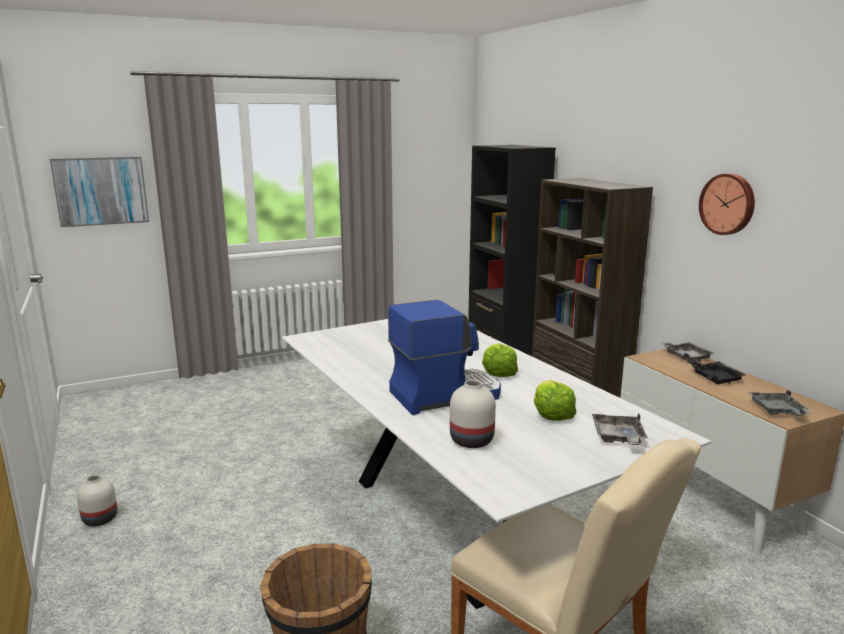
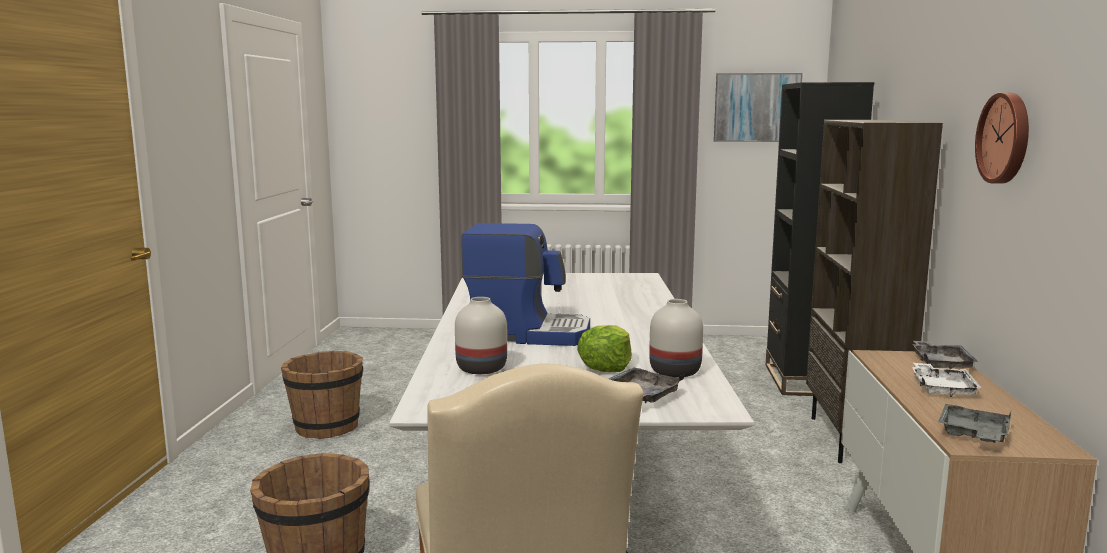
camera: 30 degrees right, 5 degrees down
(100, 518) = (270, 420): white vase -> white vase (675, 371)
(101, 191) = (391, 129): picture -> picture (757, 107)
(171, 509) = (326, 427): none -> brown bucket
(498, 372) = (620, 327): lettuce -> none
(715, 378) = (942, 389): black tray -> white tray

